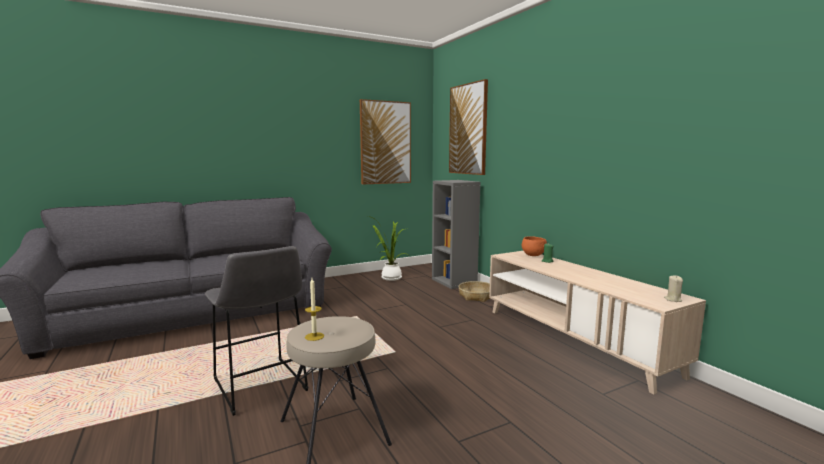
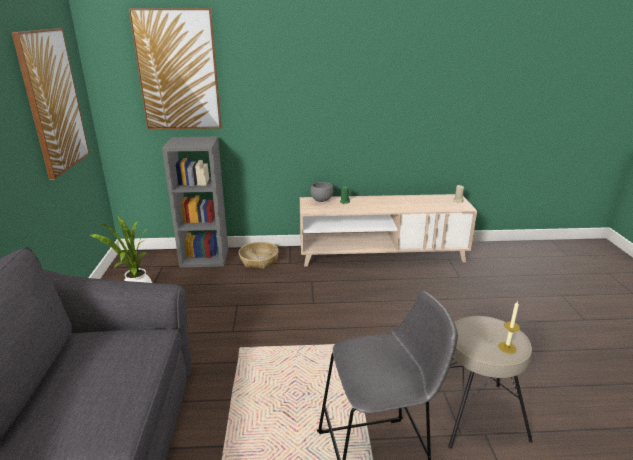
camera: 65 degrees left, 15 degrees up
(533, 255) = (321, 200): orange bowl -> grey bowl

